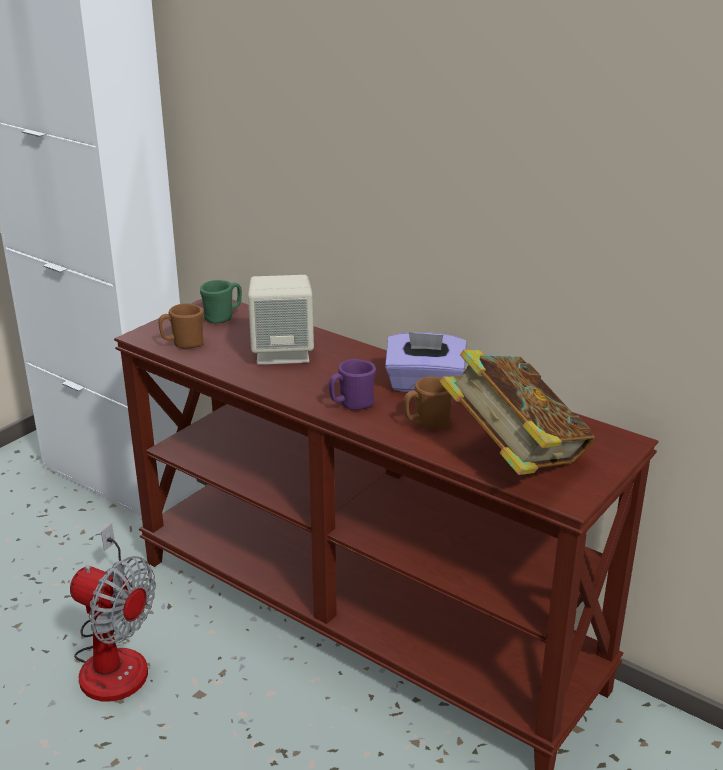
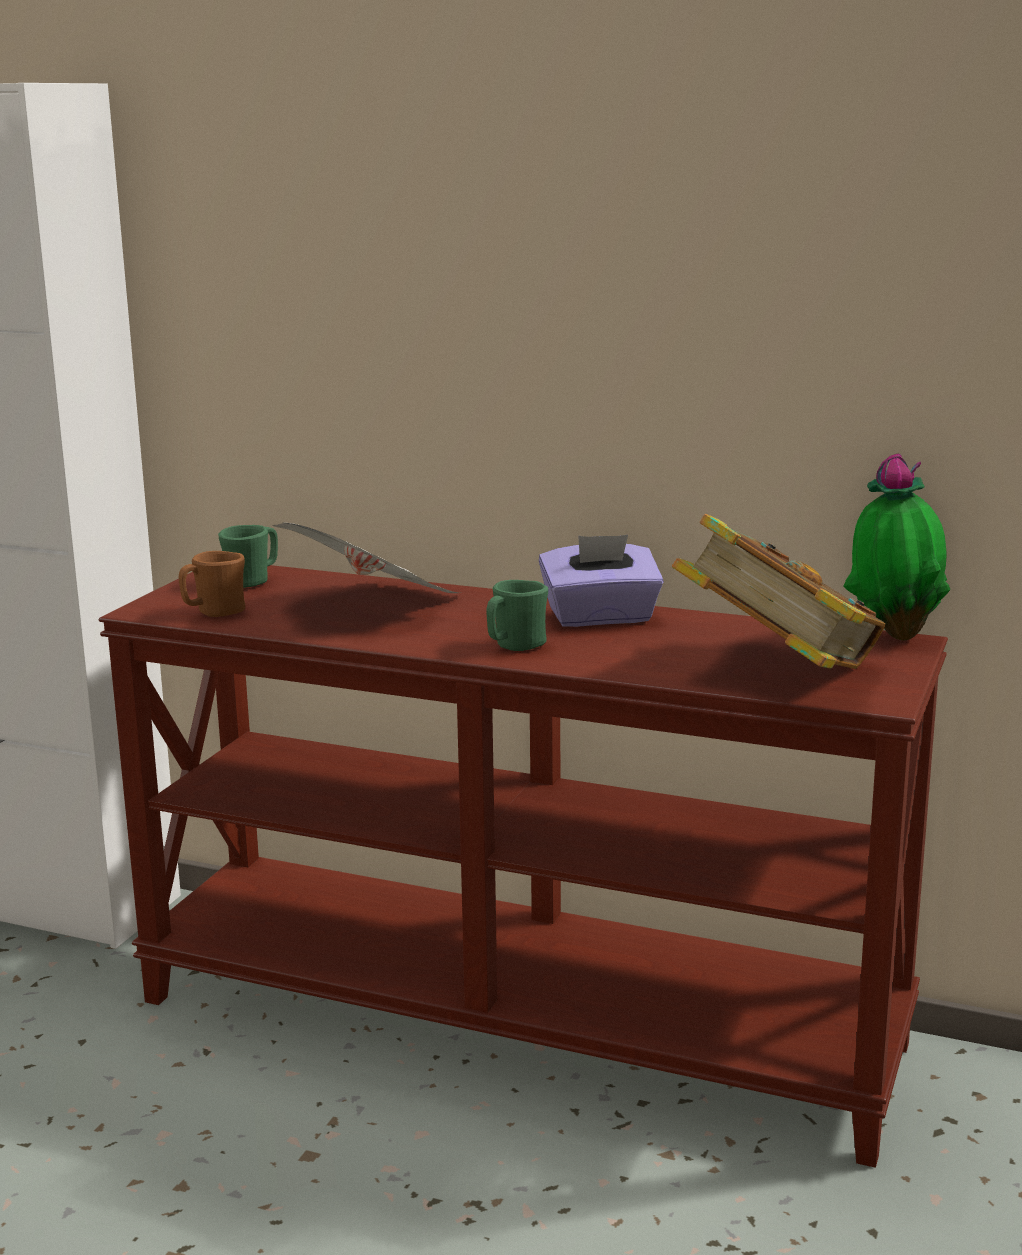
camera: 15 degrees left, 10 degrees down
(115, 657) = (148, 1132): fan -> none
(283, 353) = (372, 607): beige speaker -> newspaper
(352, 405) = (515, 646): purple mug -> green mug
(427, 424) = (635, 653): brown mug -> none
(618, 434) = (894, 635): none -> potted plant

